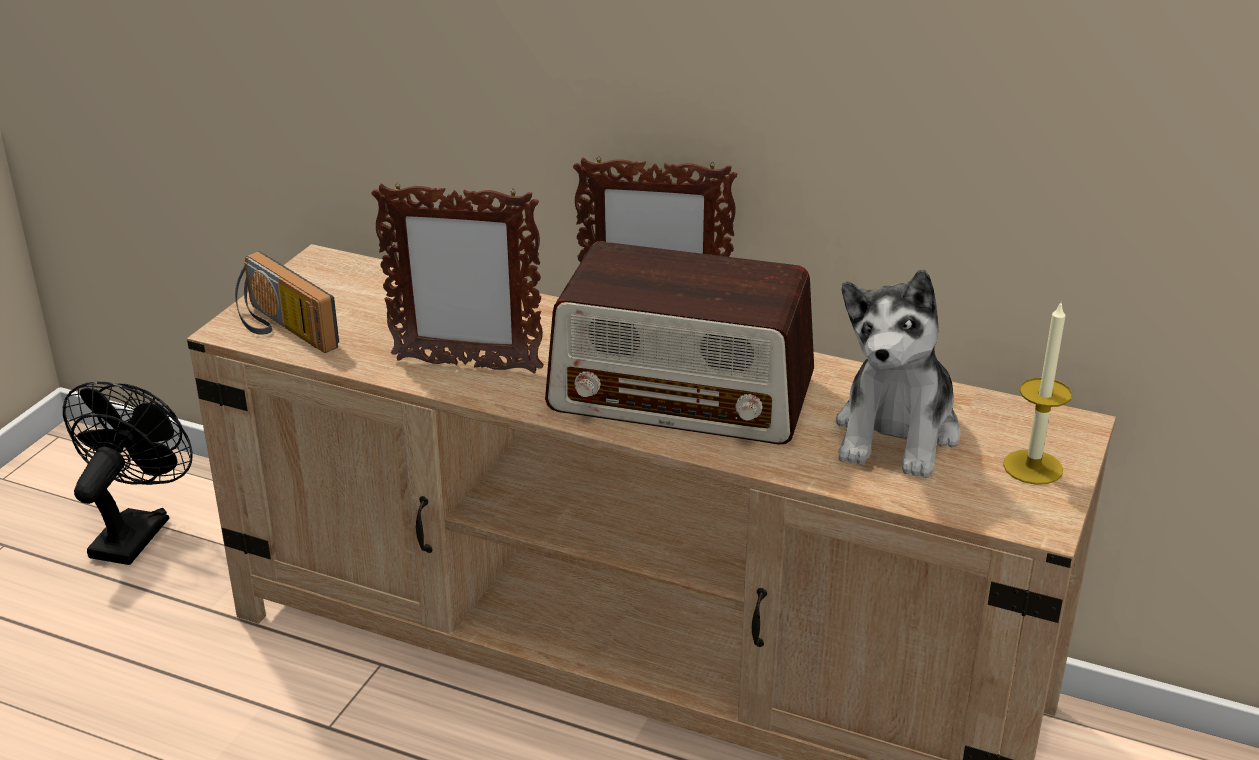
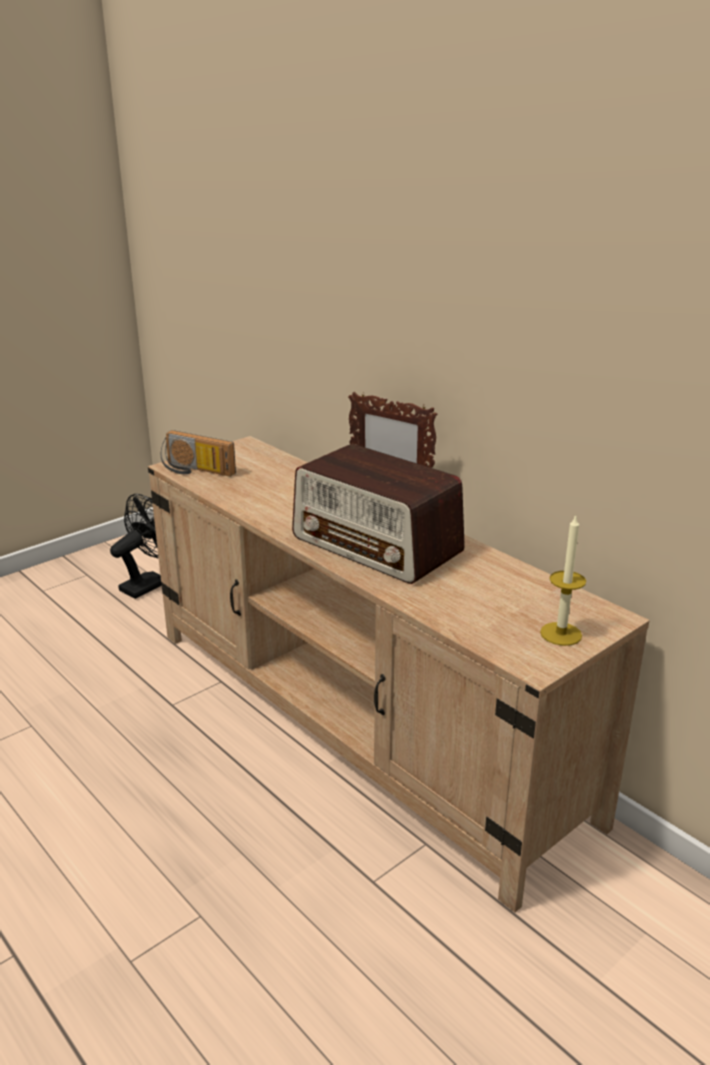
camera: 25 degrees right, 5 degrees down
(281, 329) = (195, 471): radio -> radio turned 45 degrees counterclockwise
(465, 365) = (271, 506): picture frame -> none
(897, 433) = (488, 595): plush toy -> none

